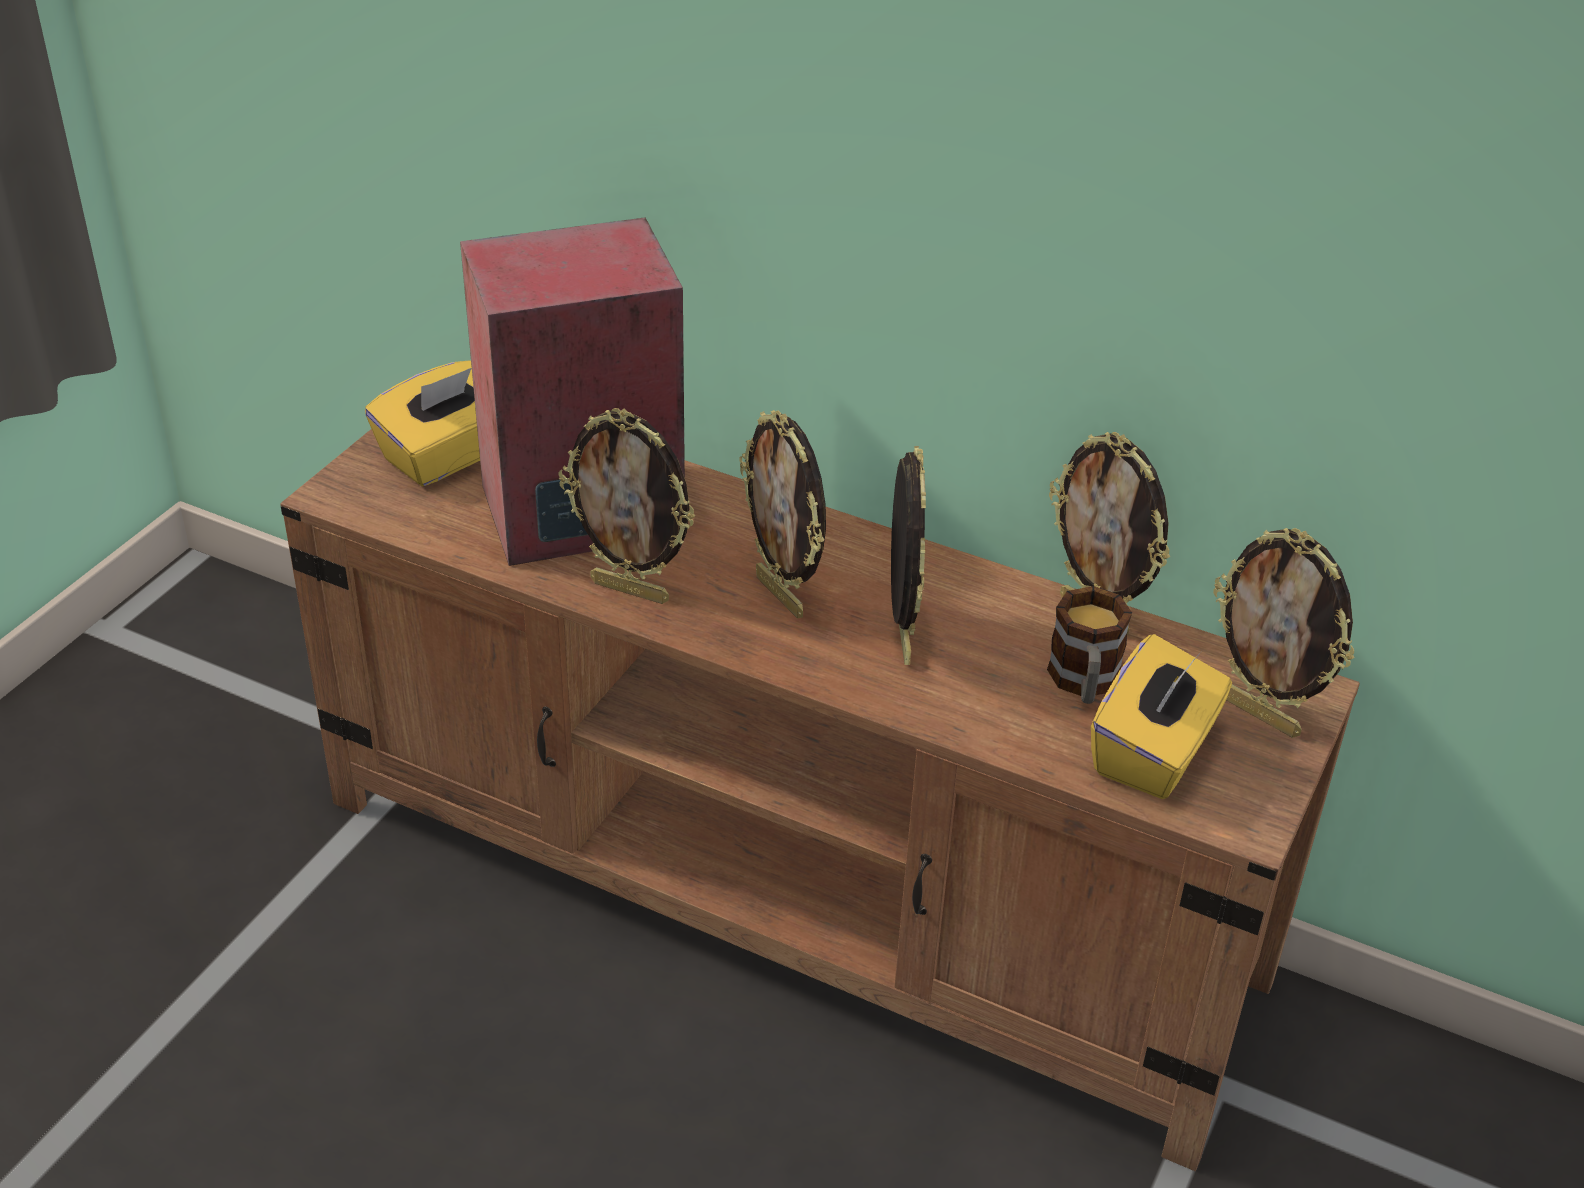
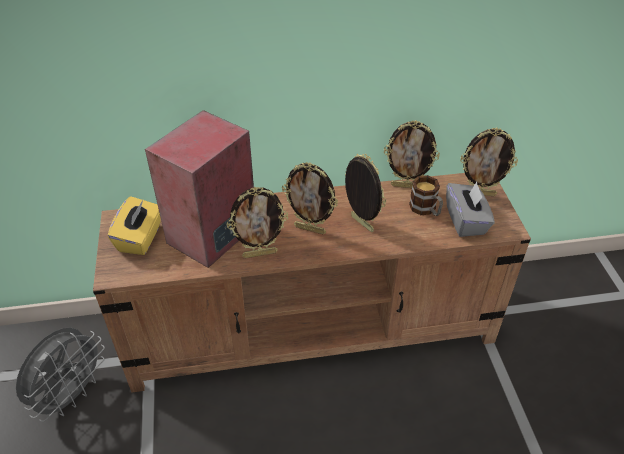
camera: 35 degrees left, 5 degrees up
(233, 748) = (71, 395): none -> grey fan
(1154, 752) = (466, 221): yellow tissue box -> grey tissue box

